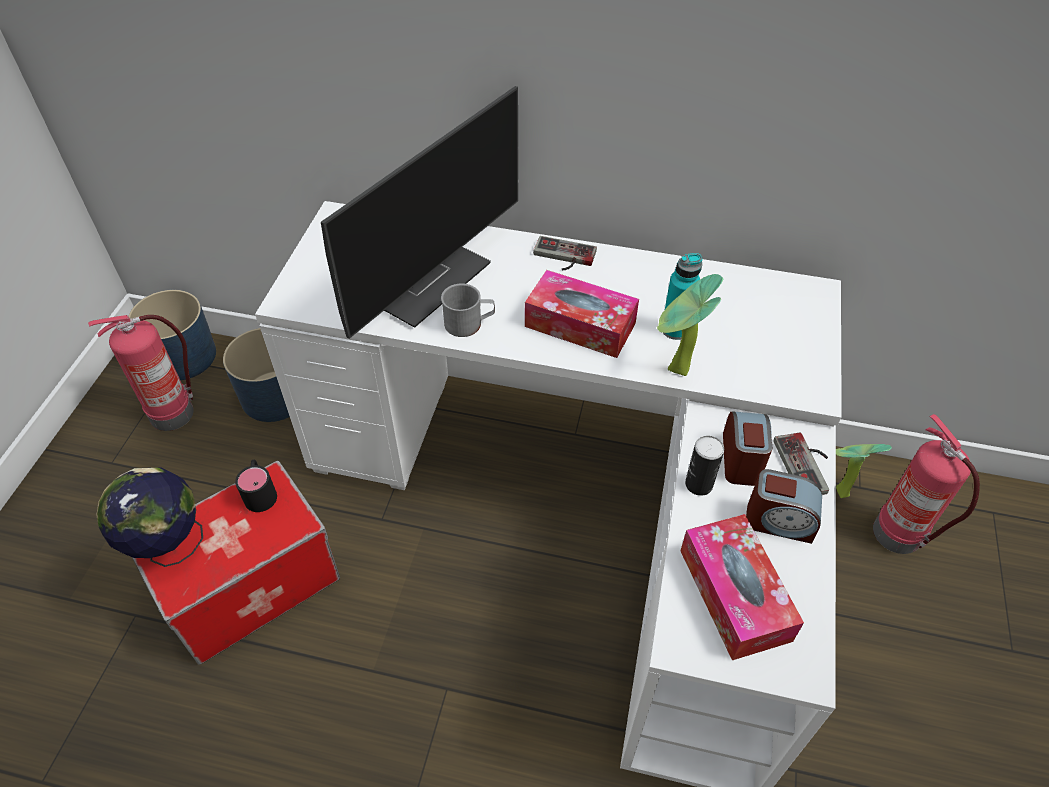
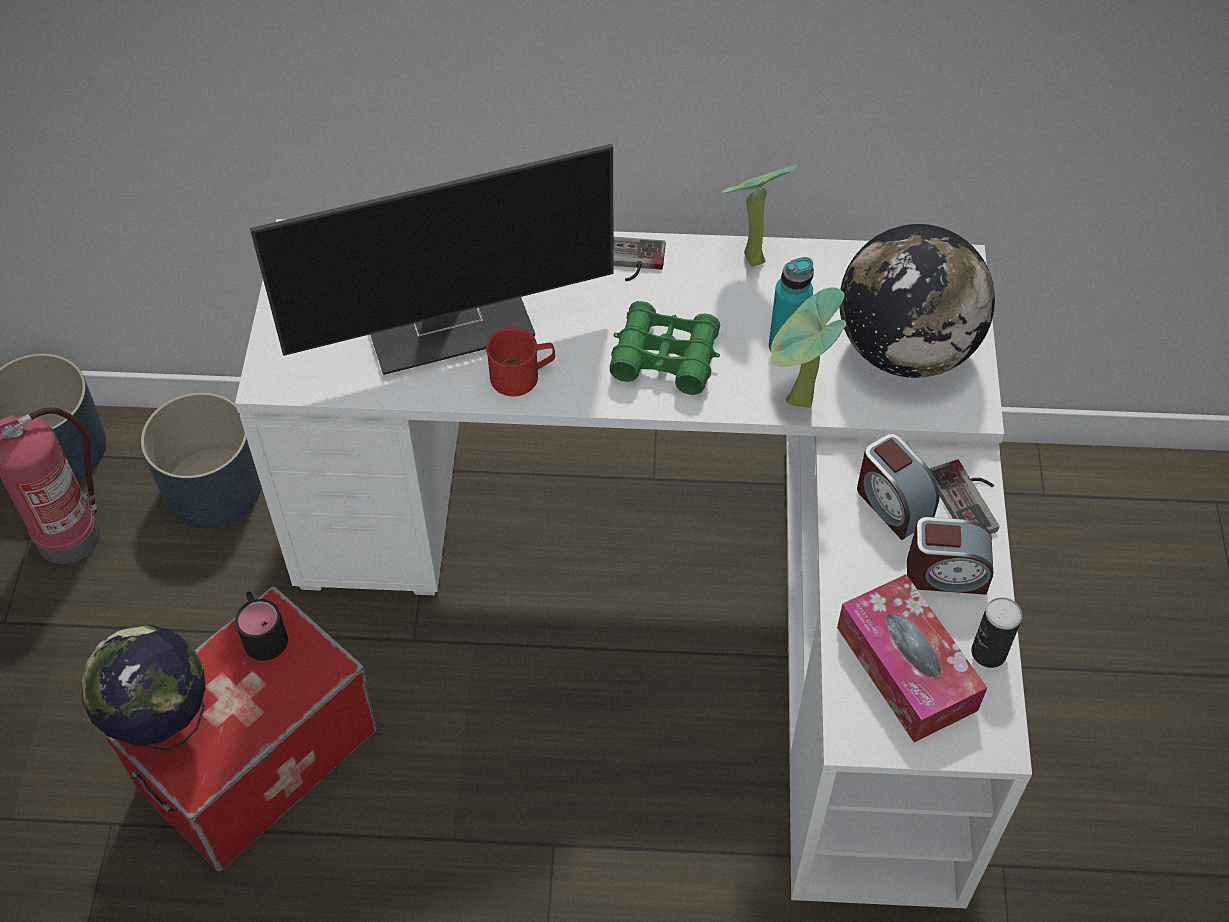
camera: 10 degrees left, 5 degrees up
(427, 279) = (450, 320): monitor -> monitor turned 45 degrees clockwise
(469, 323) = (522, 375): grey mug -> red mug
(580, 325) = (665, 357): tissue box -> green binoculars
(699, 484) = (846, 543): can -> can (988, 652)
(741, 459) = (892, 504): alarm clock -> alarm clock turned 150 degrees clockwise
(768, 344) = (905, 349): none -> globe
(838, 491) = (1016, 505): potted plant -> potted plant (748, 258)
(899, 534) = (1101, 550): fire extinguisher -> none

